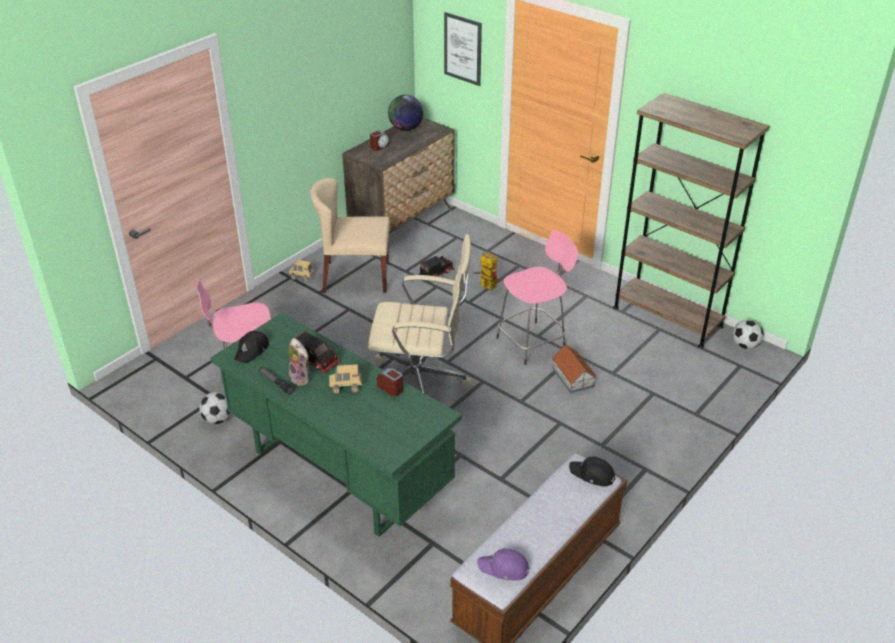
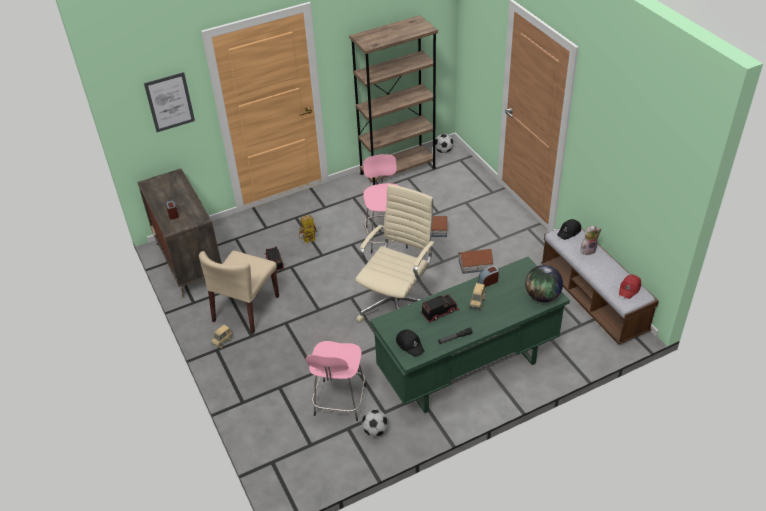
camera: 65 degrees left, 5 degrees up
(302, 378) = (456, 323): plush toy -> plush toy (588, 250)
(406, 128) = (156, 193): globe -> globe (542, 296)
(504, 568) = (629, 289): purple cap -> red cap
(532, 434) = (475, 265): none -> toy house

